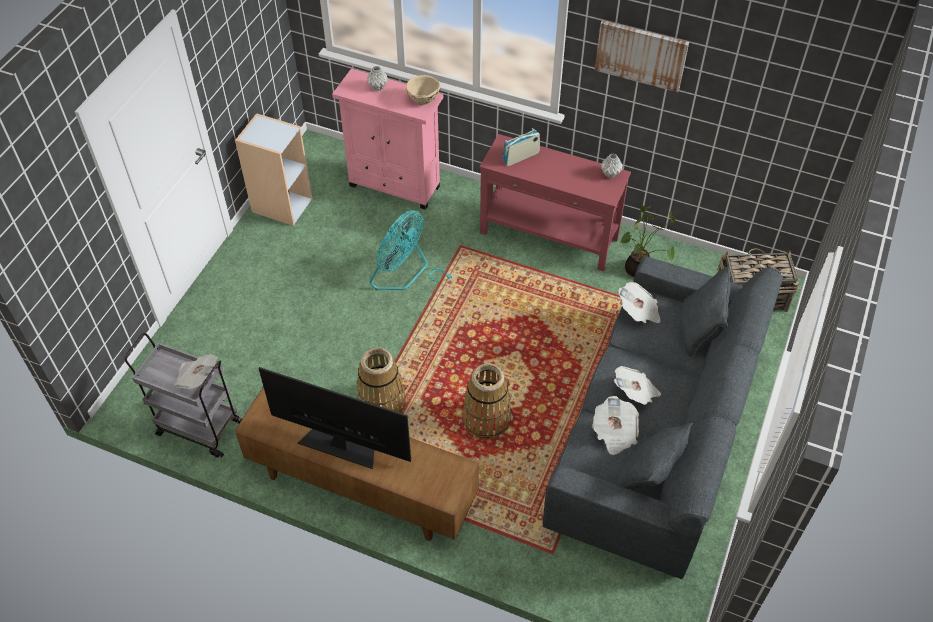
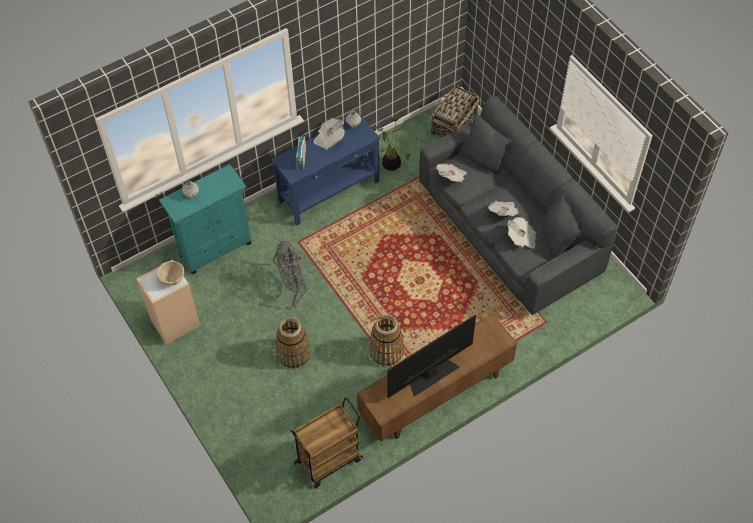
camera: 55 degrees left, 5 degrees up
(198, 378) = (336, 422): newspaper -> newspaper (329, 139)
(198, 427) = (328, 461): grey cart -> brown cart
(396, 186) = (215, 248): pink cabinet -> turquoise cabinet
(409, 271) = (296, 280): turquoise fan -> grey fan
(423, 100) = (226, 177): beige bowl -> beige bowl (172, 279)
(486, 418) = (438, 303): basket -> basket (293, 353)
(549, 236) = (329, 191): red console table -> blue console table
(641, 55) = (340, 45): picture -> none

